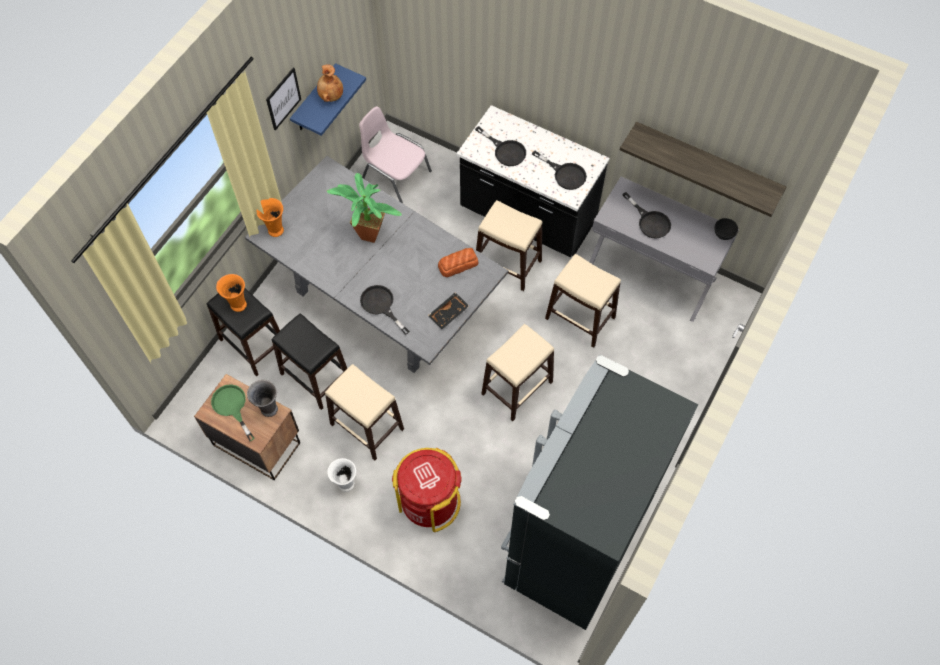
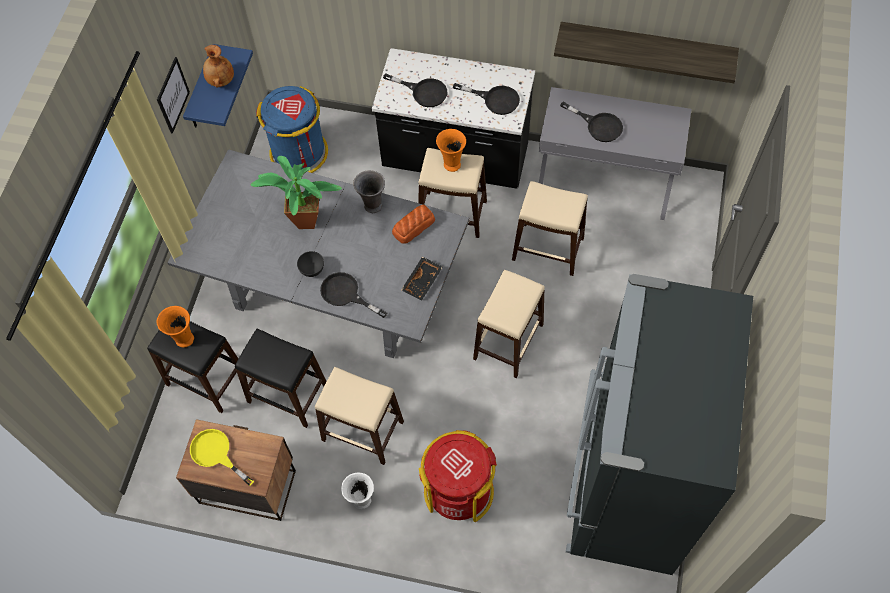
camera: 15 degrees left, 0 degrees up
(232, 407) = (216, 454): green frying pan -> yellow frying pan
(268, 409) = (258, 444): grey vase -> grey vase (372, 206)
(275, 230) = (199, 245): orange vase -> orange vase (451, 164)
(395, 174) = (299, 152): pink chair -> blue trash can
(723, 234) = (678, 118): grey bowl -> grey bowl (312, 270)

